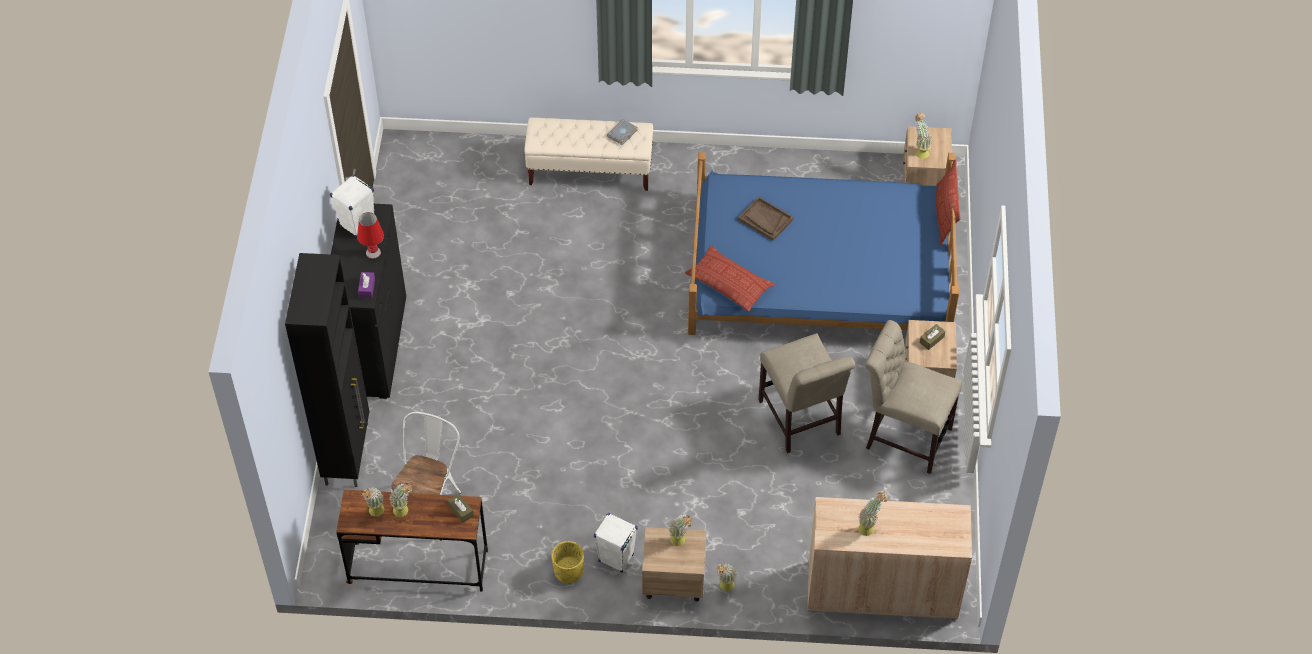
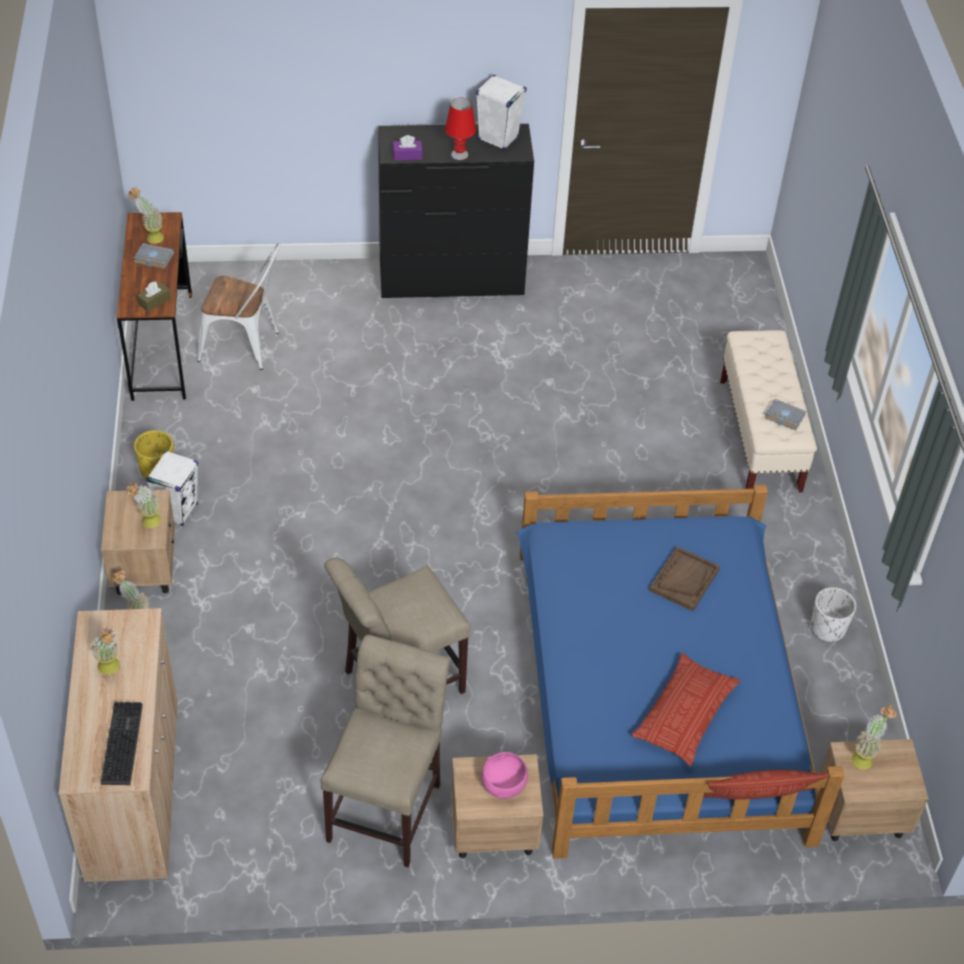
camera: 80 degrees right, 5 degrees down
(347, 453) = (306, 277): black cabinet -> none
(404, 512) = (153, 258): potted plant -> grey book
(729, 282) = (566, 548): pillow -> pillow (685, 713)
(775, 169) = (828, 628): none -> white planter
(931, 340) = (504, 785): brown tissue box -> pink bowl
(932, 521) = (120, 742): none -> keyboard

